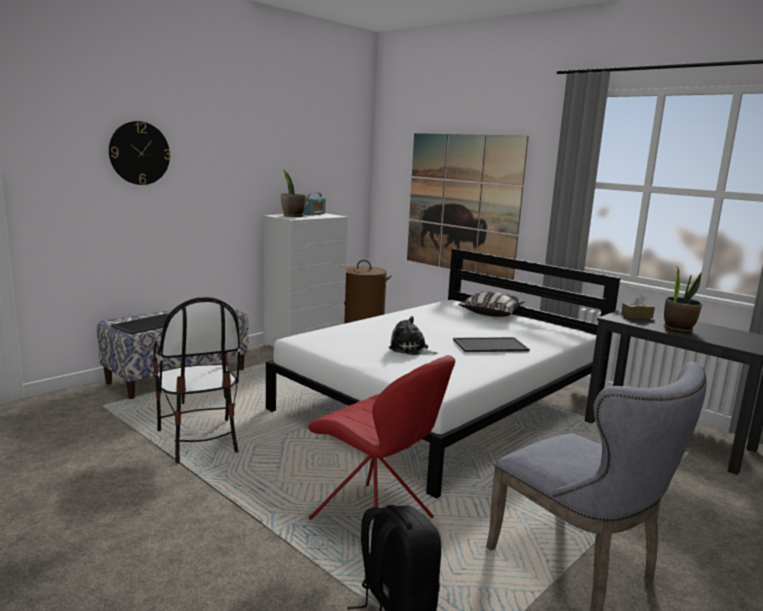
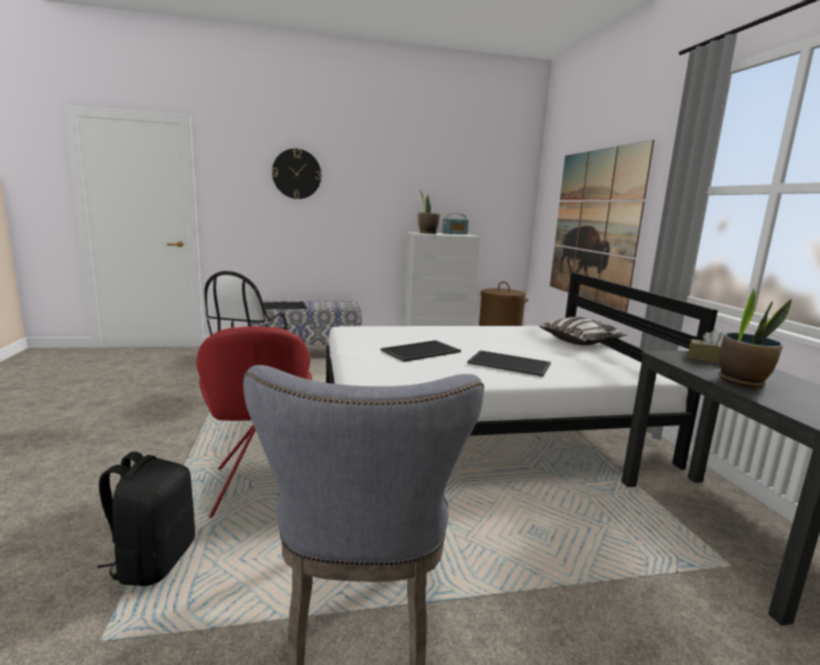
camera: 35 degrees right, 0 degrees up
(411, 349) = (421, 351): plush toy -> tray

